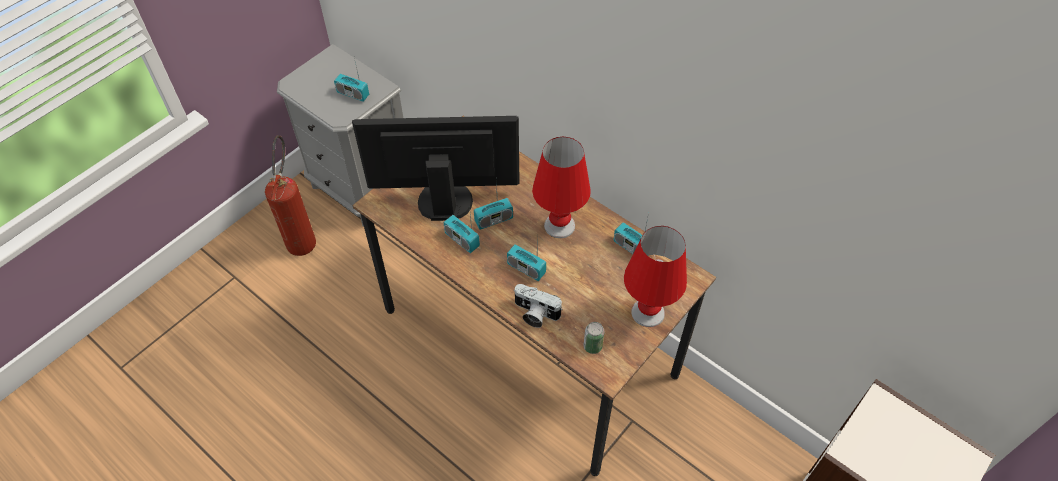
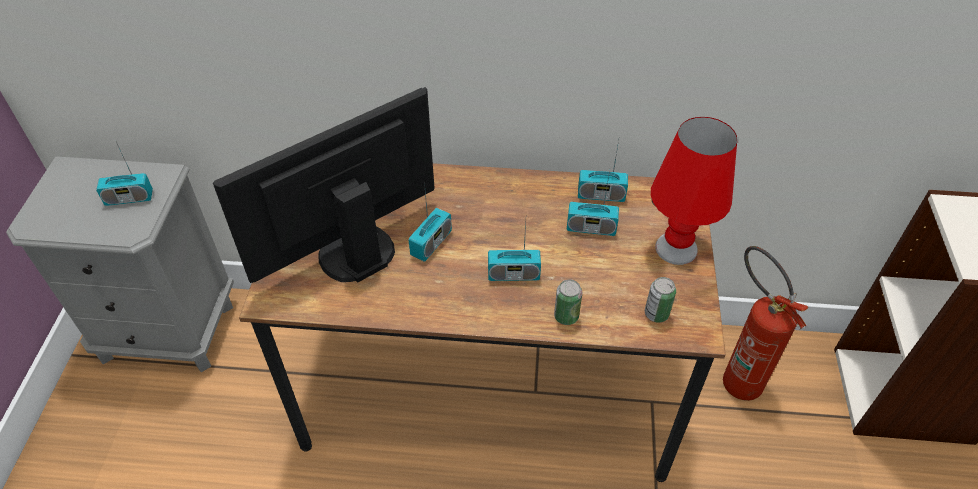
camera: 35 degrees left, 5 degrees down
(303, 238) = (130, 428): fire extinguisher -> fire extinguisher (734, 376)
(462, 240) = (413, 284): radio -> radio (591, 228)
(534, 314) = (566, 316): camera -> can
(560, 225) = (509, 212): red table lamp -> none

